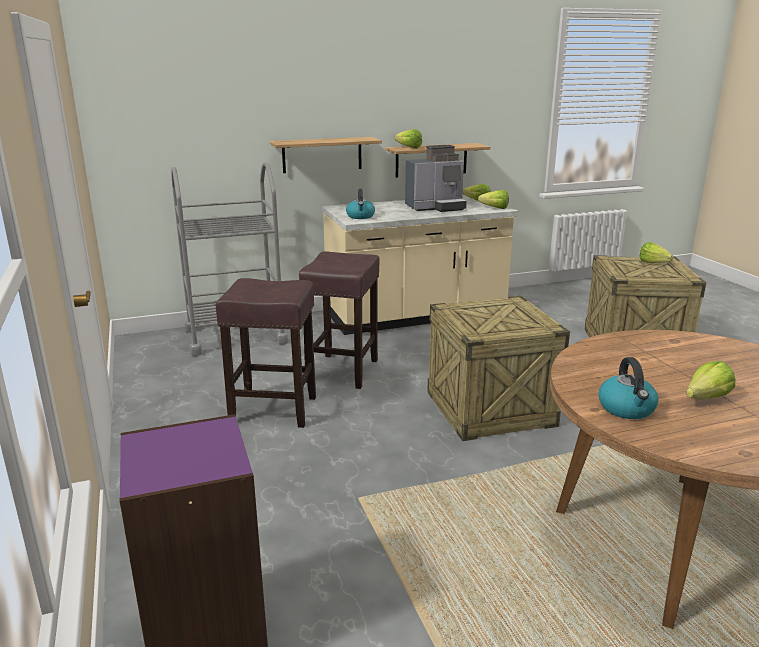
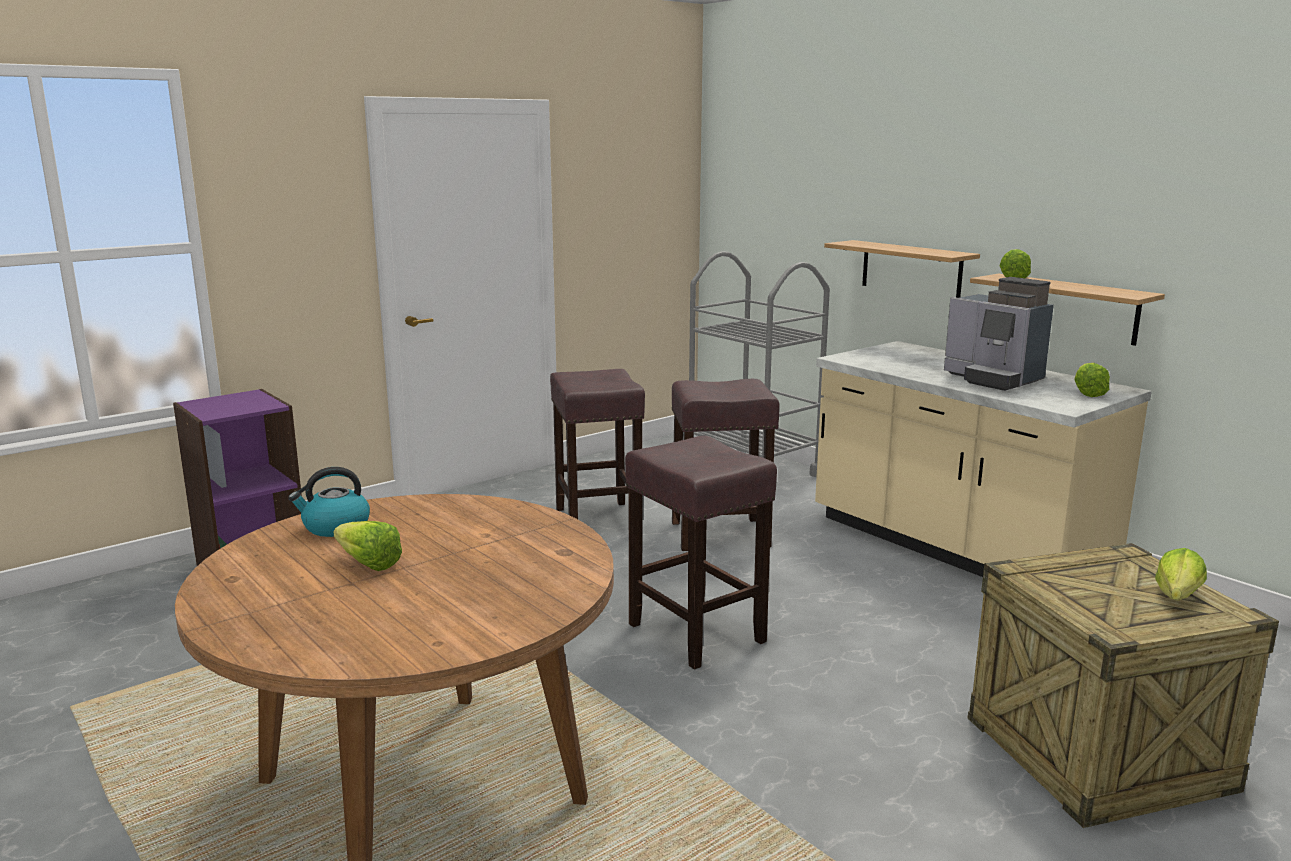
camera: 70 degrees right, 5 degrees down
(360, 216) = (867, 358): kettle -> none
(490, 408) = (698, 633): crate -> brown stool
(492, 208) = (1056, 403): lettuce -> none

